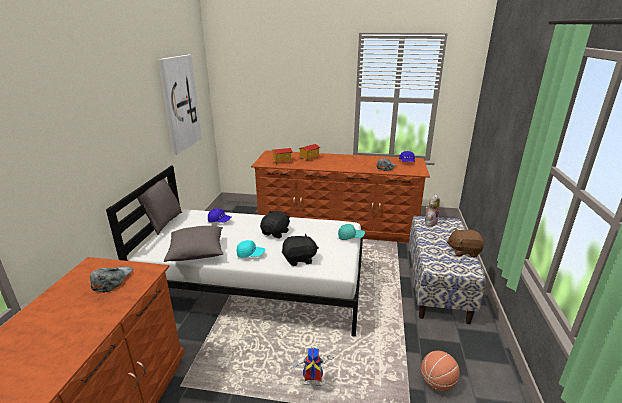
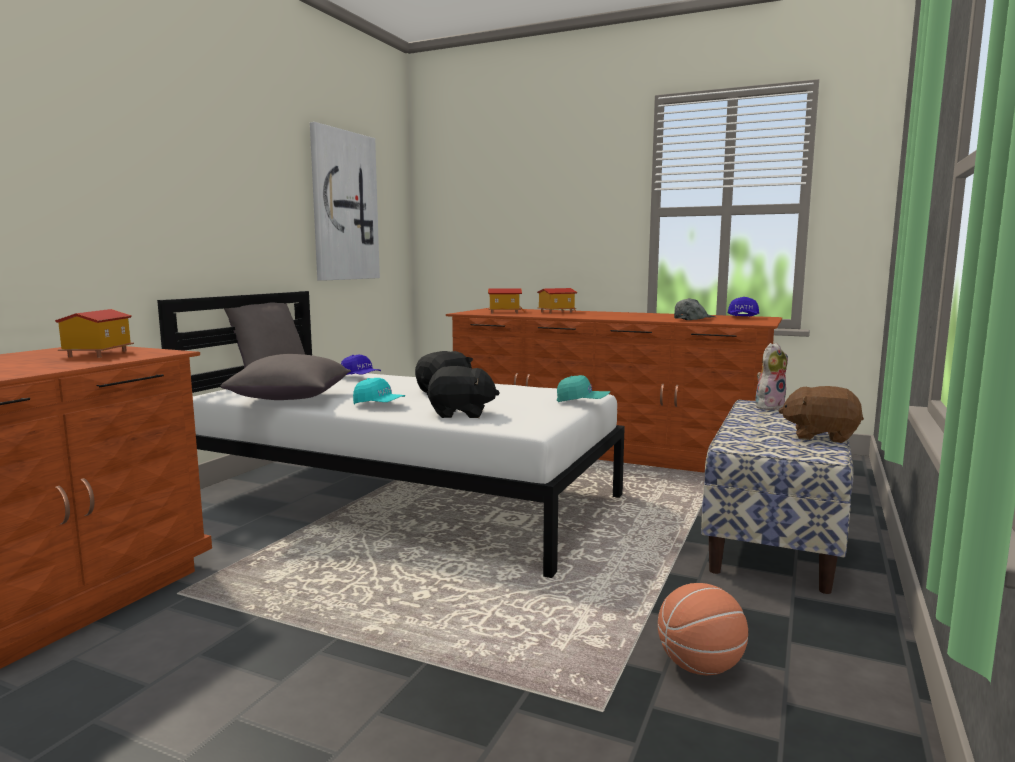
camera: 15 degrees right, 15 degrees down
(112, 280) = (97, 354): grey cap -> toy house
(310, 385) = (415, 628): toy robot -> none

